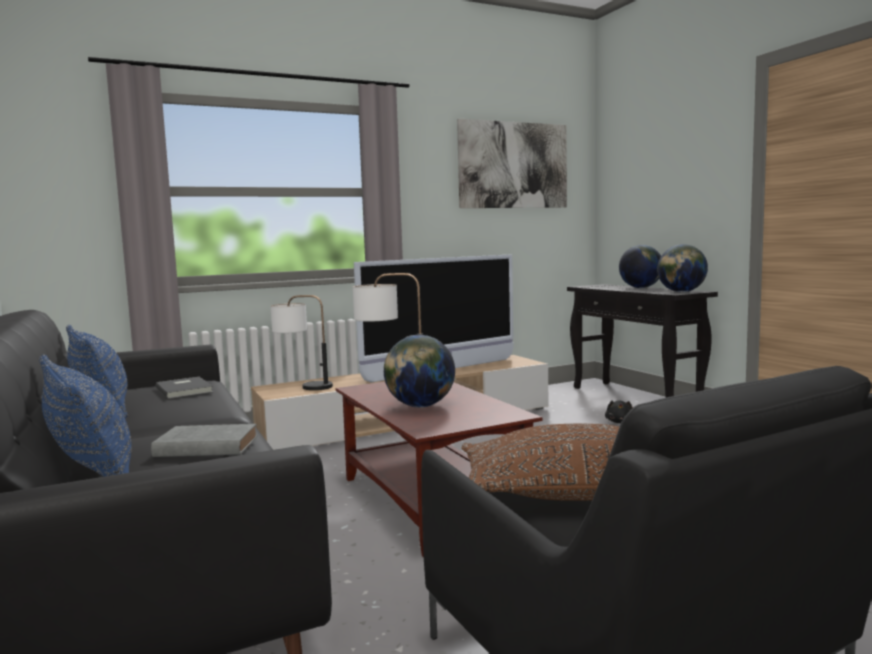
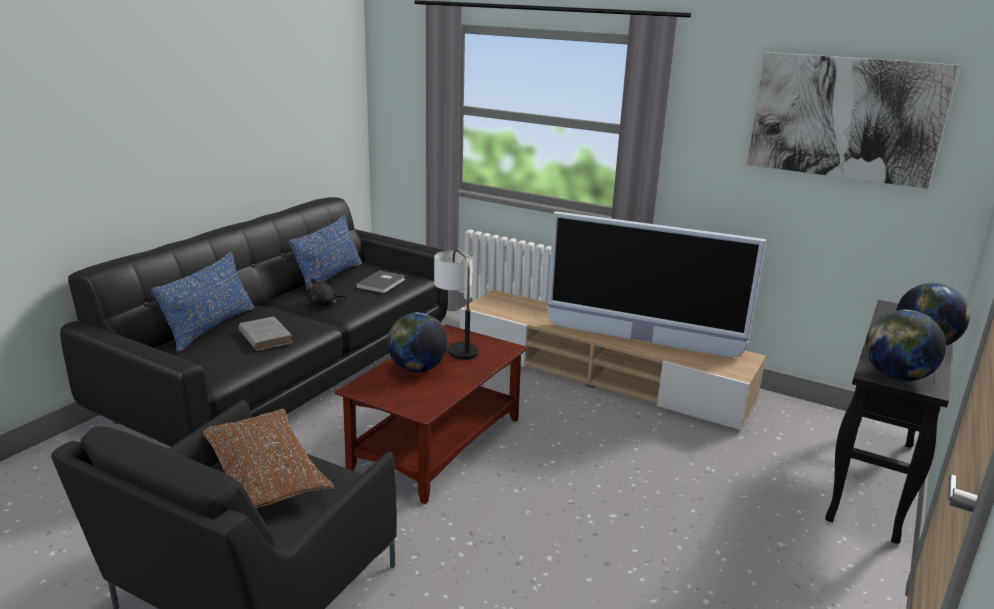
camera: 55 degrees right, 15 degrees up
(303, 387) = (512, 306): table lamp -> none
(619, 422) = (754, 489): black plush toy -> black plush toy (323, 303)

